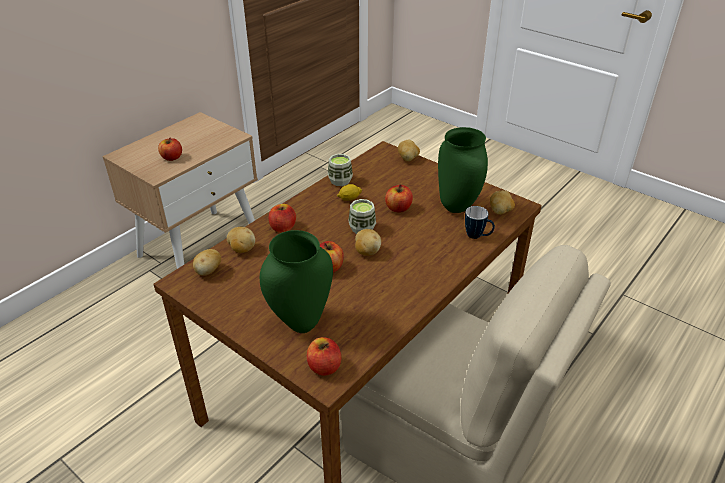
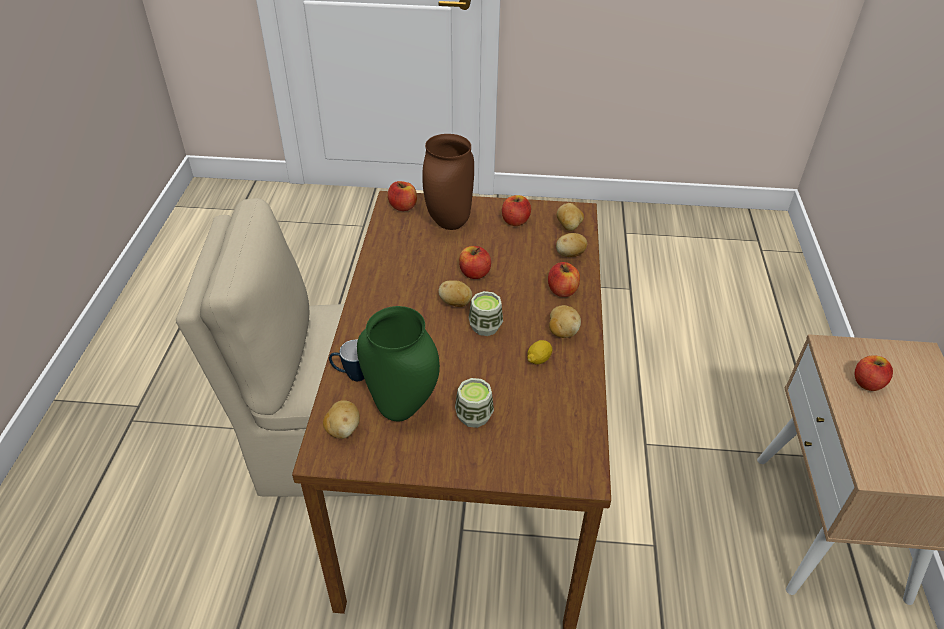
camera: 145 degrees right, 5 degrees up
(301, 324) = (448, 223): green vase -> brown vase
(340, 181) = (579, 381): cup -> cup (474, 416)
(398, 208) = (471, 373): apple -> apple (515, 221)
(408, 159) = (535, 472): potato -> potato (562, 332)

